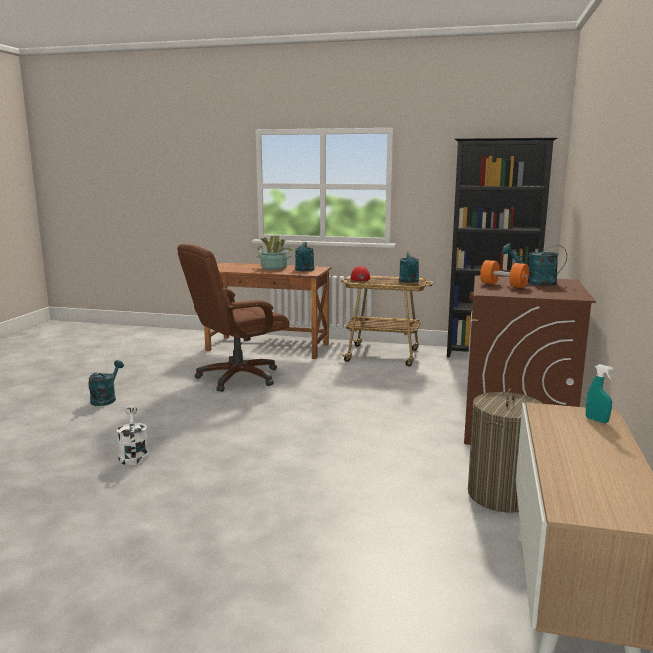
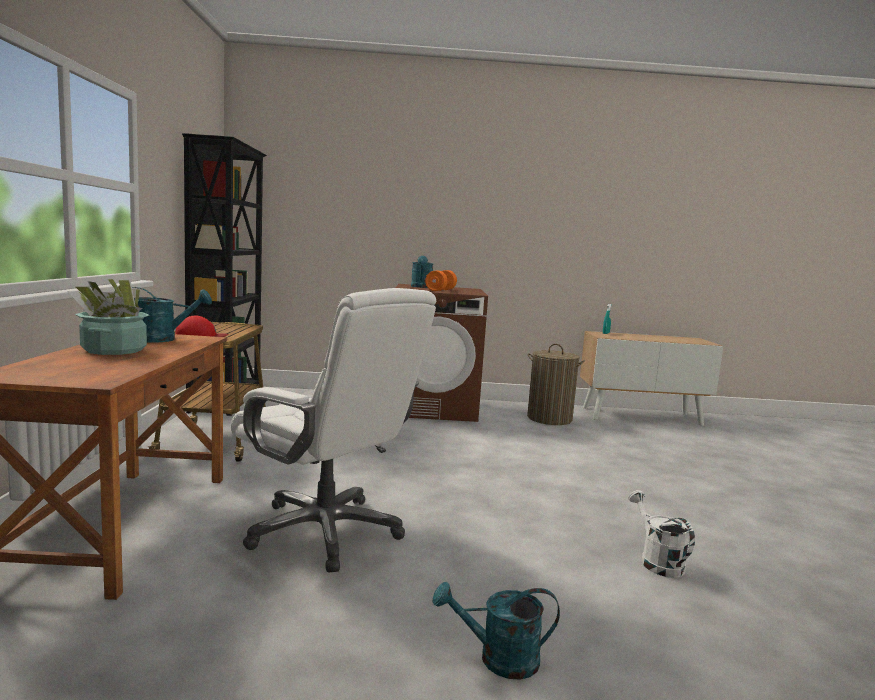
camera: 105 degrees left, 5 degrees down
(133, 455) = (656, 561): white watering can -> white watering can turned 105 degrees clockwise
(237, 377) = (326, 532): brown office chair -> white office chair
(409, 281) = (223, 326): turquoise watering can -> none

